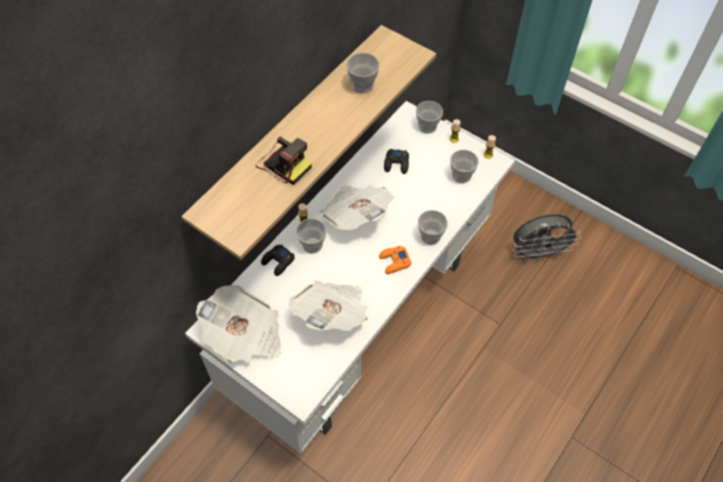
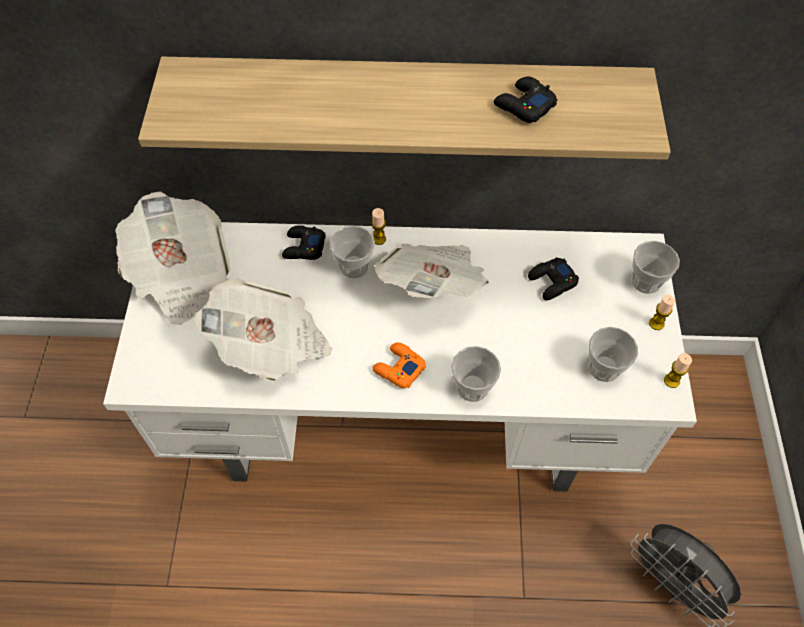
camera: 55 degrees right, 0 degrees up
(283, 163) = (316, 100): camera -> none
(362, 85) = (524, 105): cup -> black game controller

